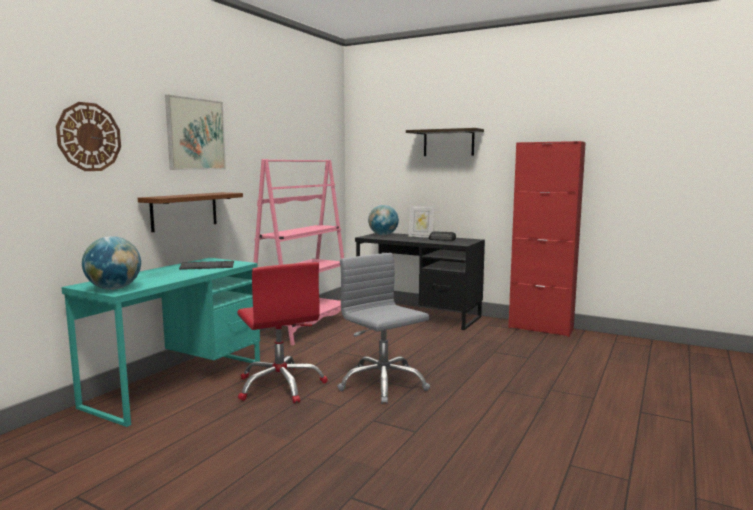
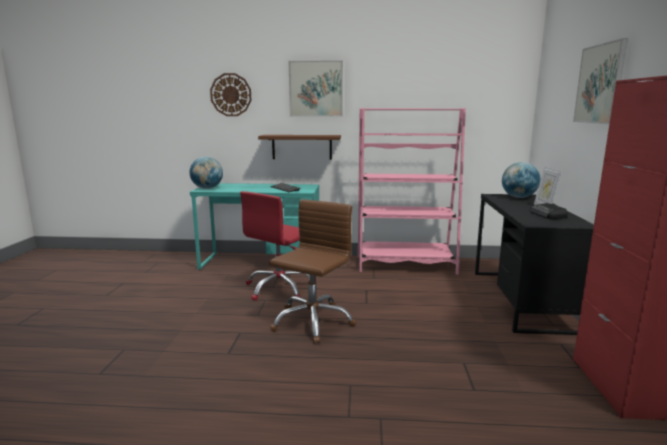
camera: 65 degrees right, 5 degrees up
(383, 384) = (312, 321): grey office chair -> brown office chair
(448, 143) = (599, 84): shelf -> picture

